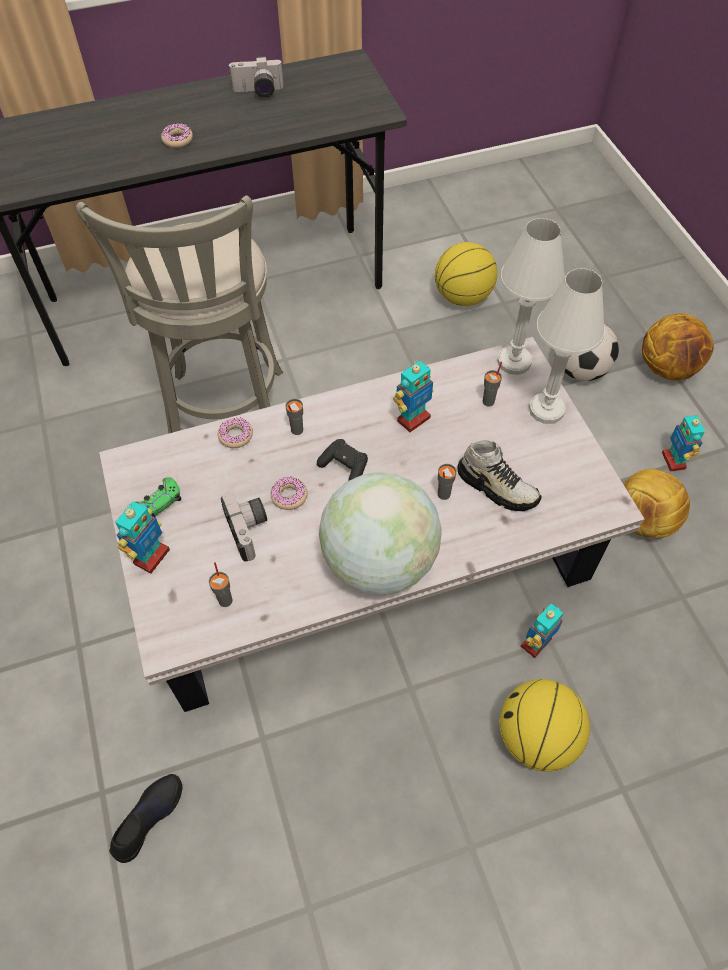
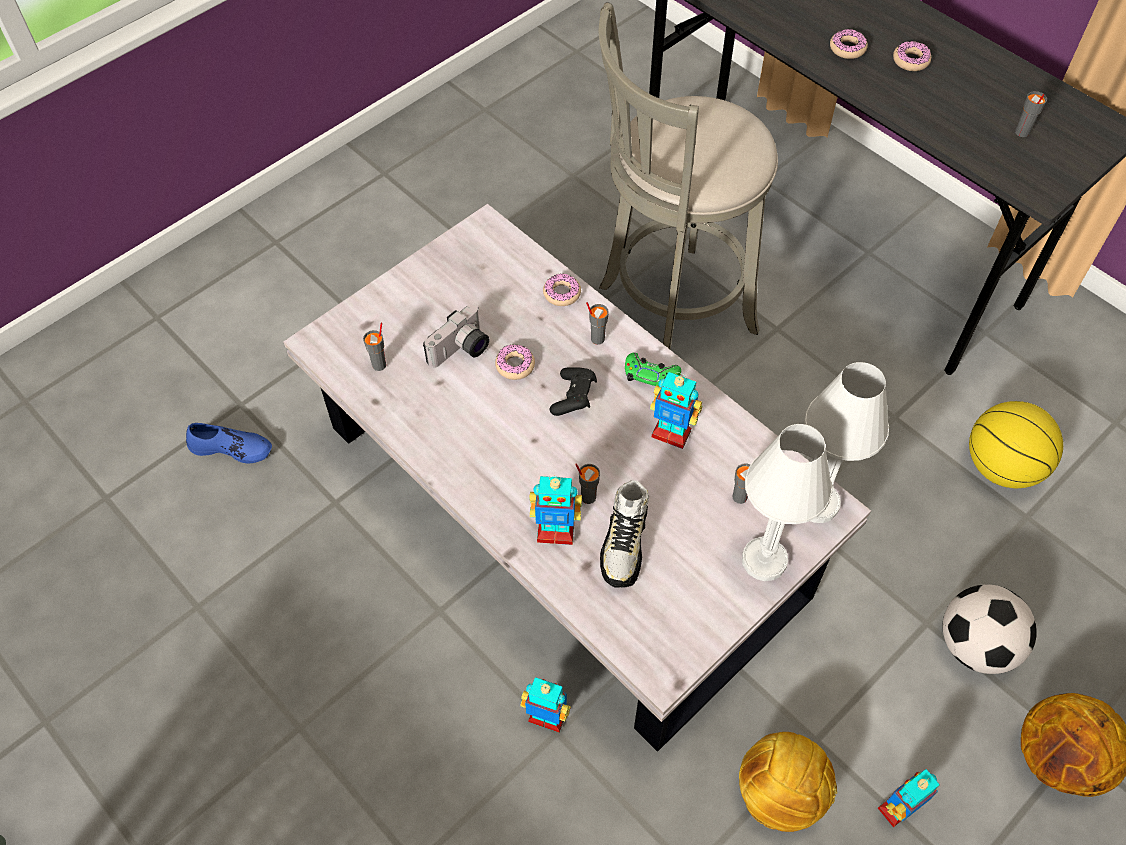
camera: 65 degrees right, 0 degrees up
(148, 817) = (232, 448): black shoe -> blue shoe
(151, 556) = (398, 291): toy robot -> toy robot (555, 532)
(158, 503) = (455, 270): green game controller -> green game controller (650, 375)
(217, 116) = (910, 61): none -> donut
(258, 92) = (980, 75): camera -> none
(324, 98) = (1021, 132): none -> grey cup
(380, 561) = (478, 470): globe -> none
(536, 738) = (436, 753): basketball -> none

